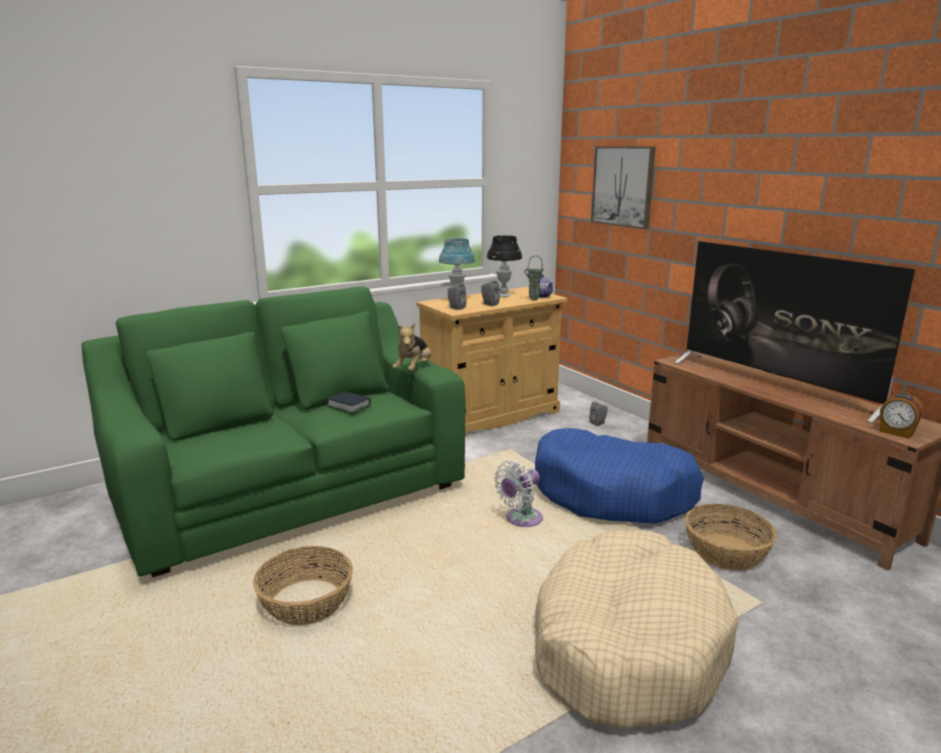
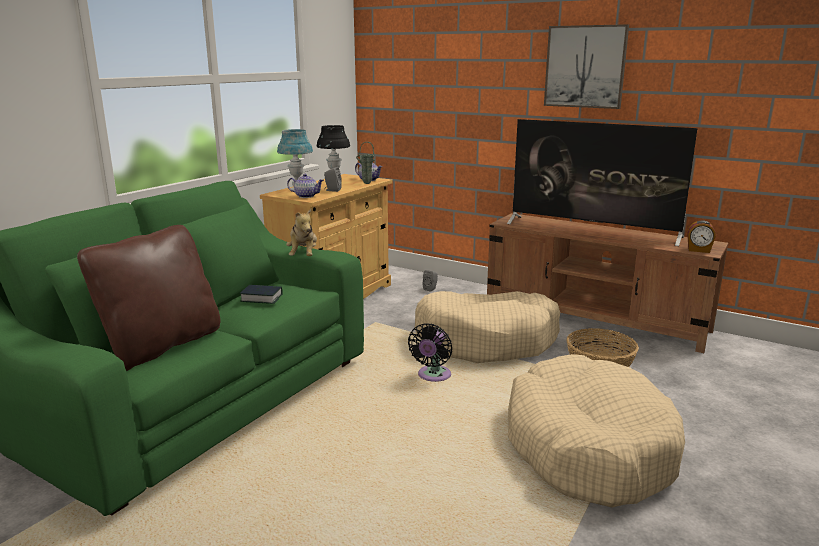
camera: 25 degrees left, 0 degrees up
(234, 435) = (162, 345): none -> brown pillow
(306, 602) = (300, 490): basket -> none
(455, 308) = (306, 196): grey speaker -> teapot
(521, 520) = (433, 376): white fan -> black fan
(613, 493) = (487, 340): blue dog bed -> beige dog bed
(623, 186) = (426, 77): picture -> picture (585, 67)

